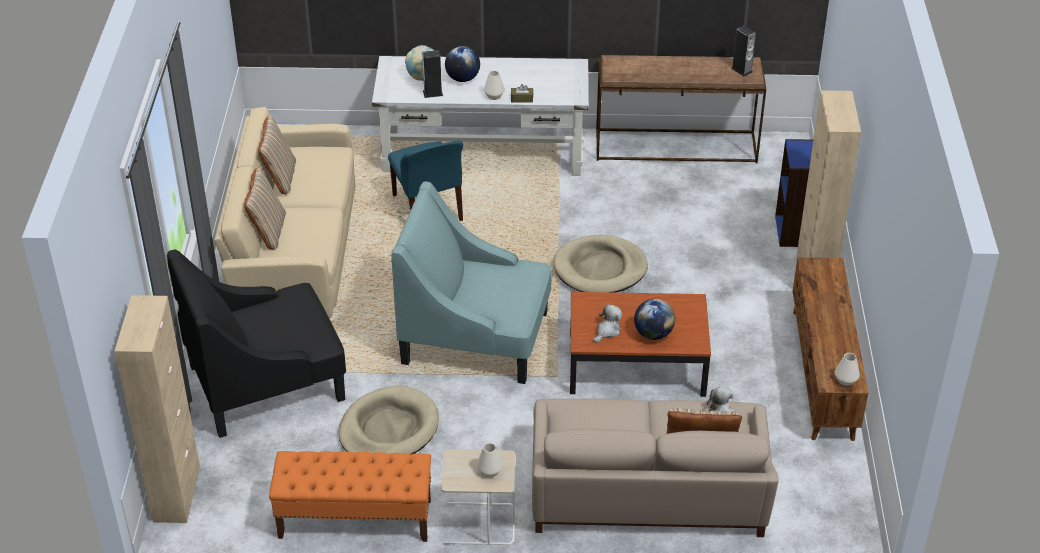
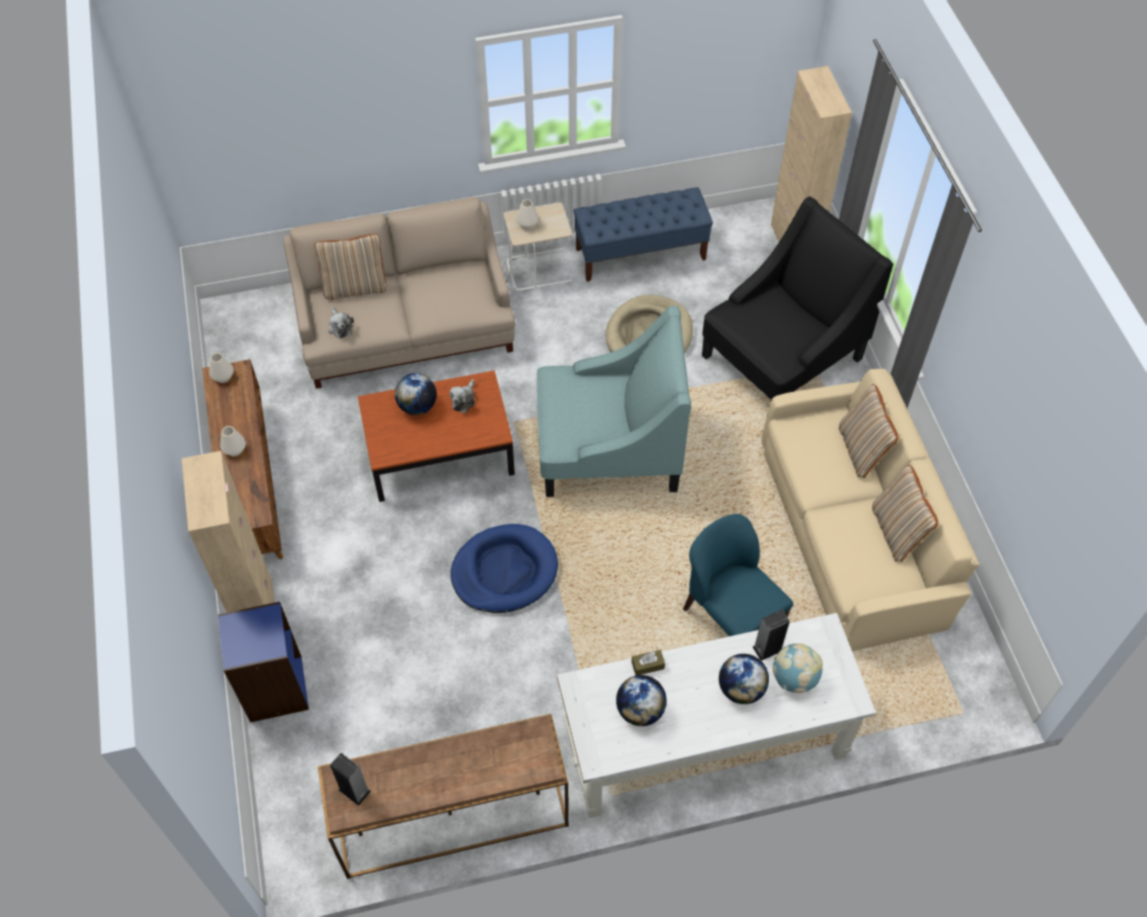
camera: 165 degrees right, 15 degrees up
(354, 519) = (641, 254): orange bench -> blue bench
(494, 96) = (686, 662): white vase -> white vase (234, 450)
(537, 80) = (640, 710): none -> globe
(600, 269) = (504, 571): beige dog bed -> blue dog bed

